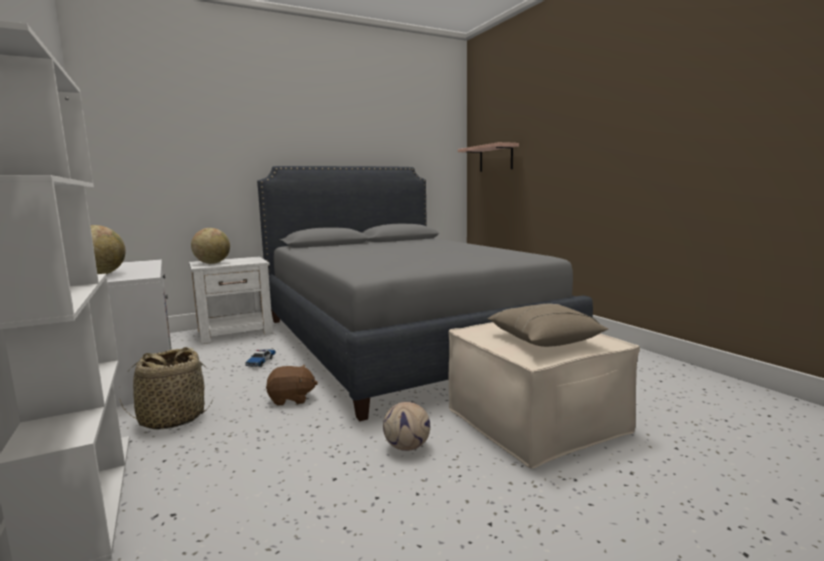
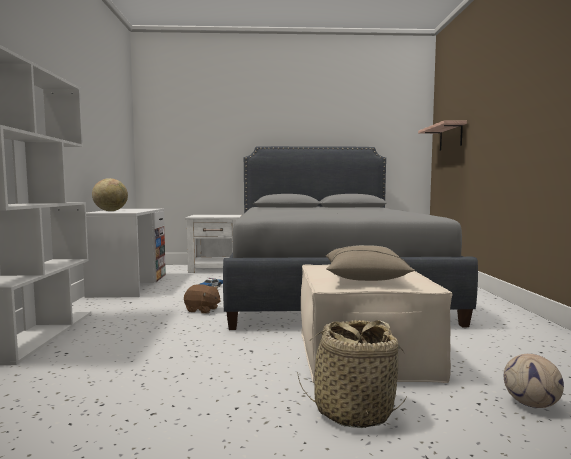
camera: 25 degrees right, 5 degrees down
(172, 418) = (123, 308): basket -> basket (353, 410)
(212, 263) = (204, 215): globe -> none
(407, 447) = (241, 351): football -> football (532, 404)

